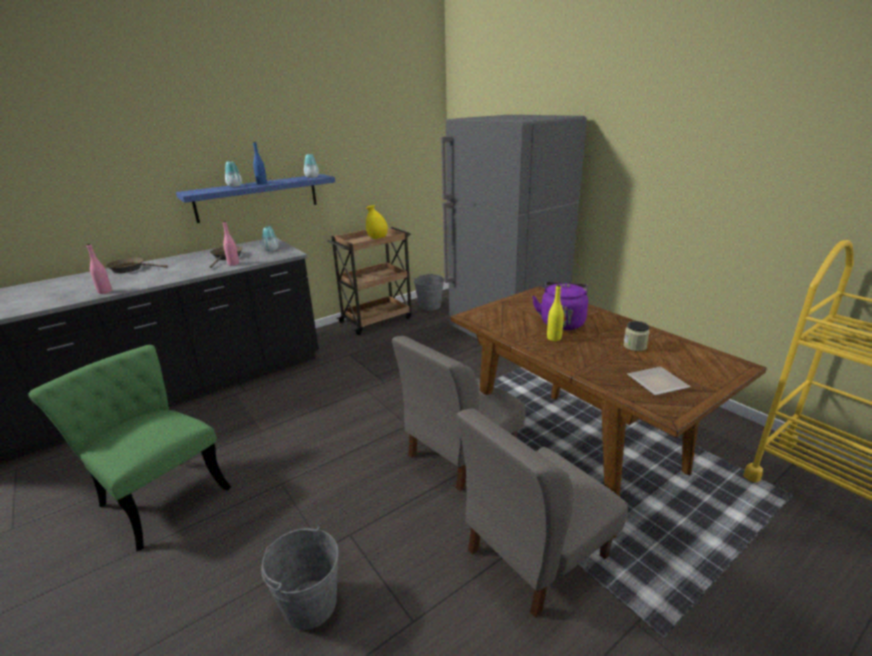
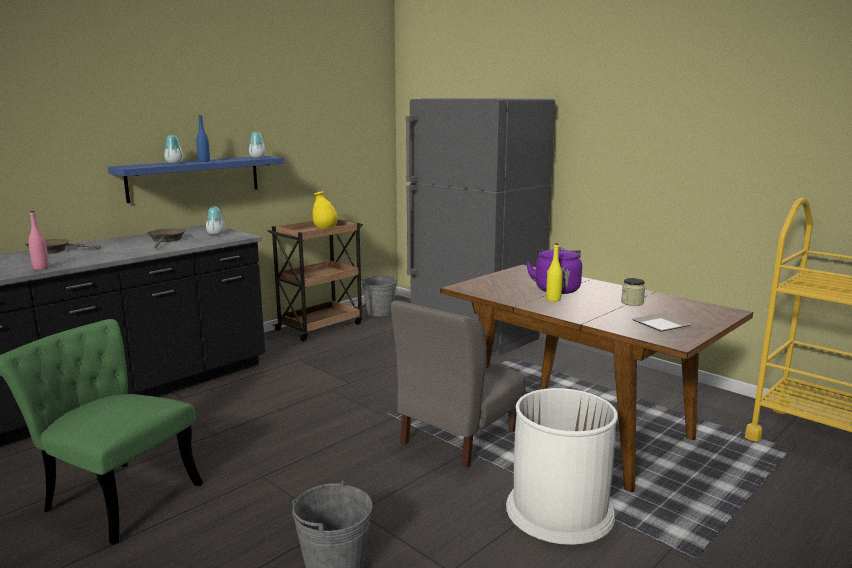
camera: 10 degrees left, 10 degrees down
(233, 264) = (180, 245): pink bottle -> none
(535, 553) = (559, 510): grey chair -> white trash can

